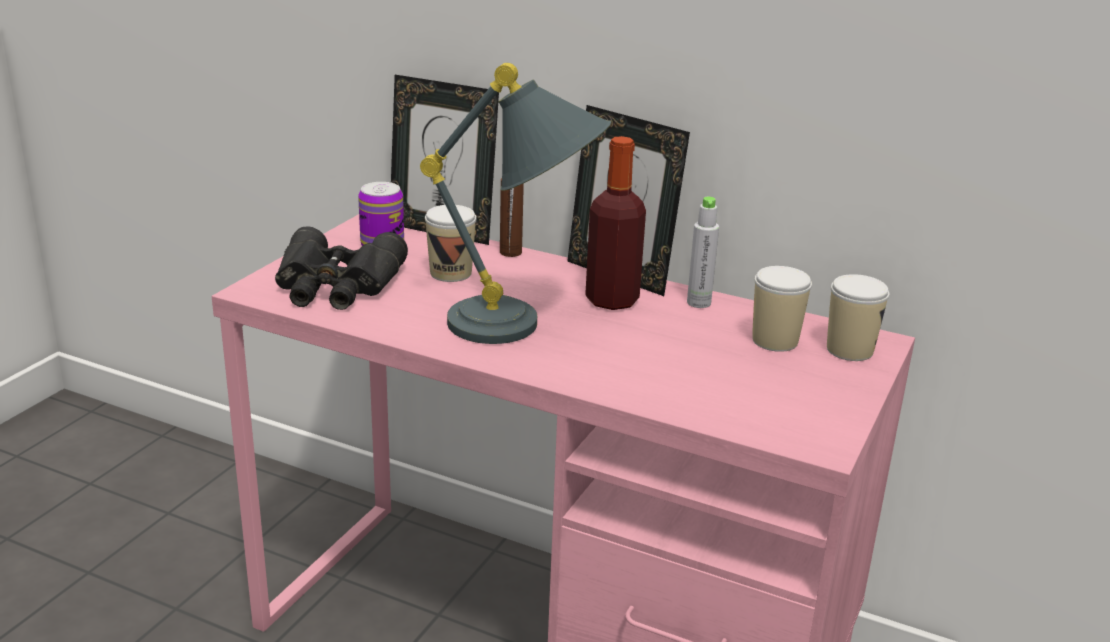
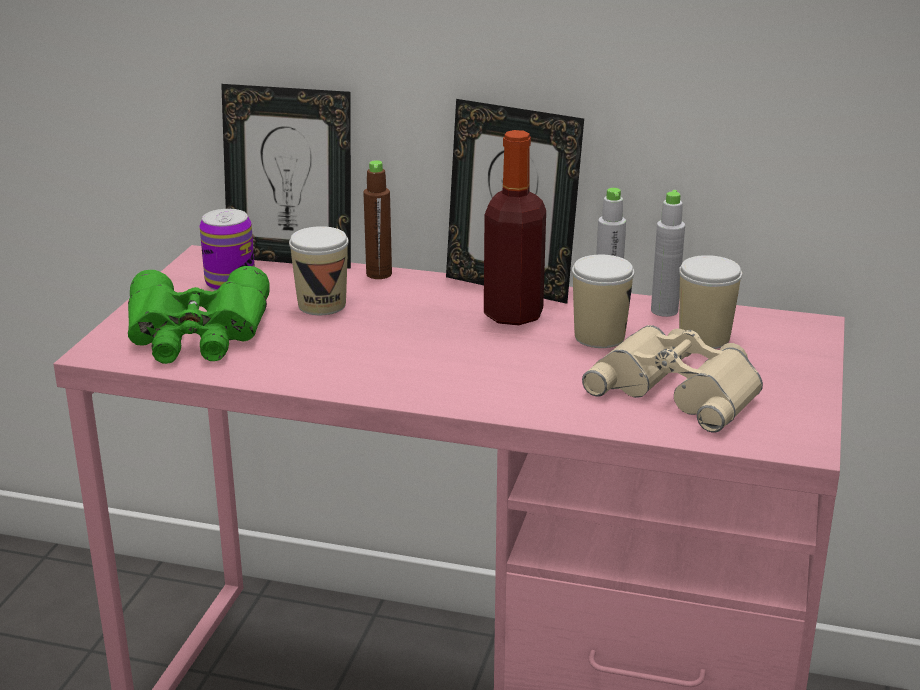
camera: 10 degrees left, 0 degrees up
(337, 285) = (197, 334): black binoculars -> green binoculars
(524, 329) = (431, 358): grey table lamp -> none
(733, 382) = (679, 388): none -> beige binoculars
(748, 312) = (664, 311): none -> grey bottle
(849, 350) = (785, 338): cup -> cup (599, 337)

